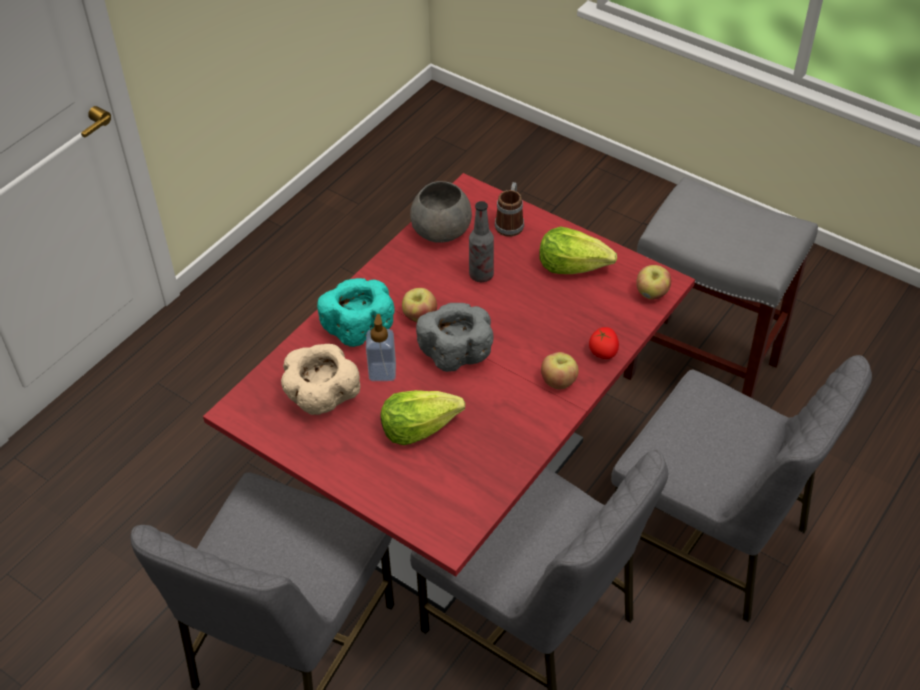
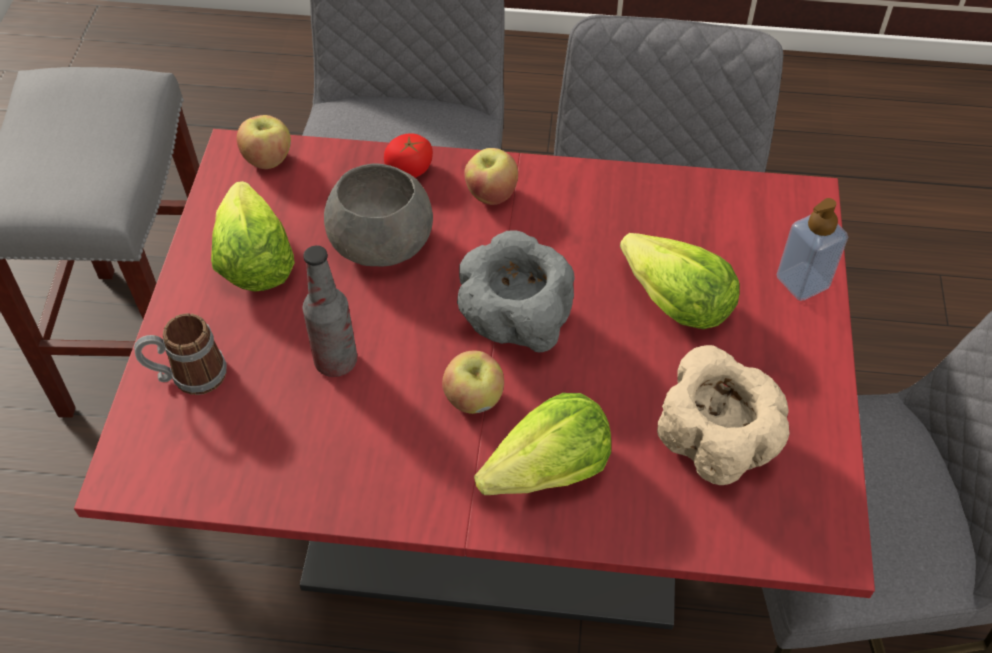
camera: 120 degrees left, 5 degrees up
(358, 327) = (548, 470): turquoise bowl -> lettuce
(382, 372) = (613, 392): soap dispenser -> soap dispenser (802, 282)
(440, 230) = (255, 467): grey bowl -> grey bowl (383, 242)

